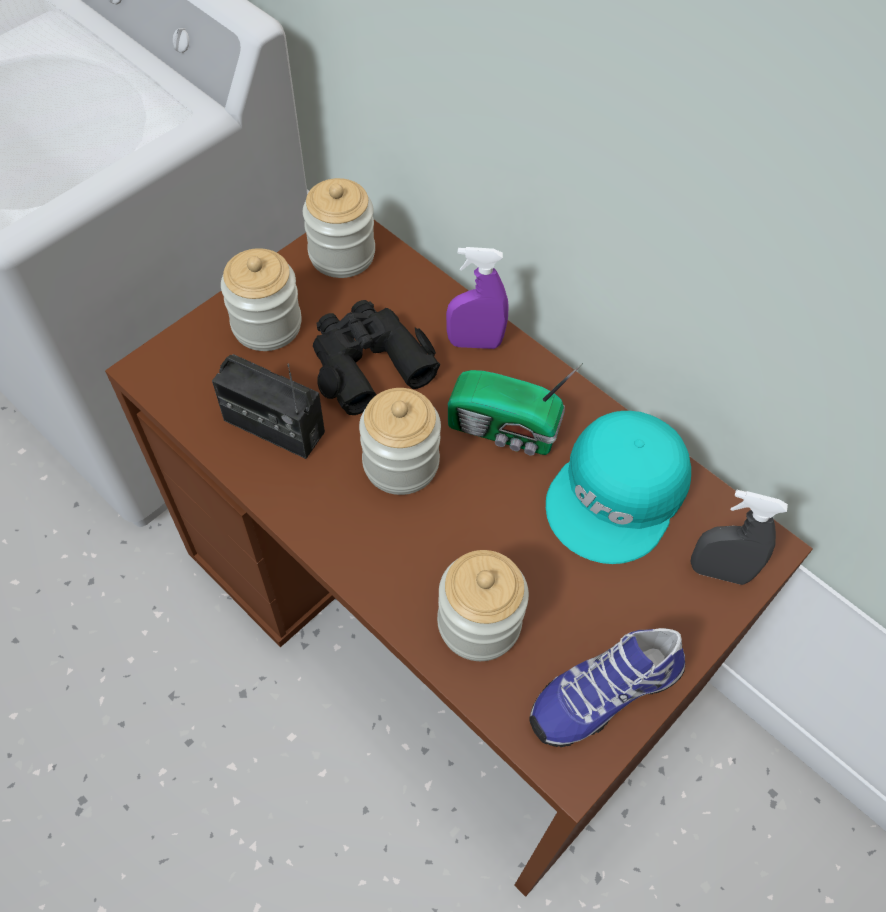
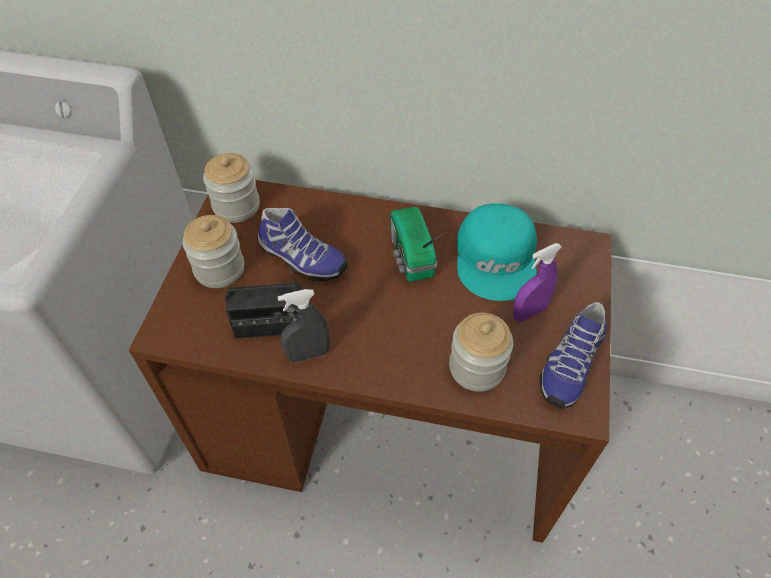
camera: 30 degrees left, 5 degrees down
(368, 362) = (301, 259): black binoculars -> shoe
(401, 463) = (364, 305): jar -> none
(474, 343) = (356, 218): purple spray bottle -> purple spray bottle (529, 312)
(505, 430) = (410, 256): radio -> radio turned 90 degrees clockwise
(719, 572) = (577, 270): grey spray bottle -> grey spray bottle (308, 354)

